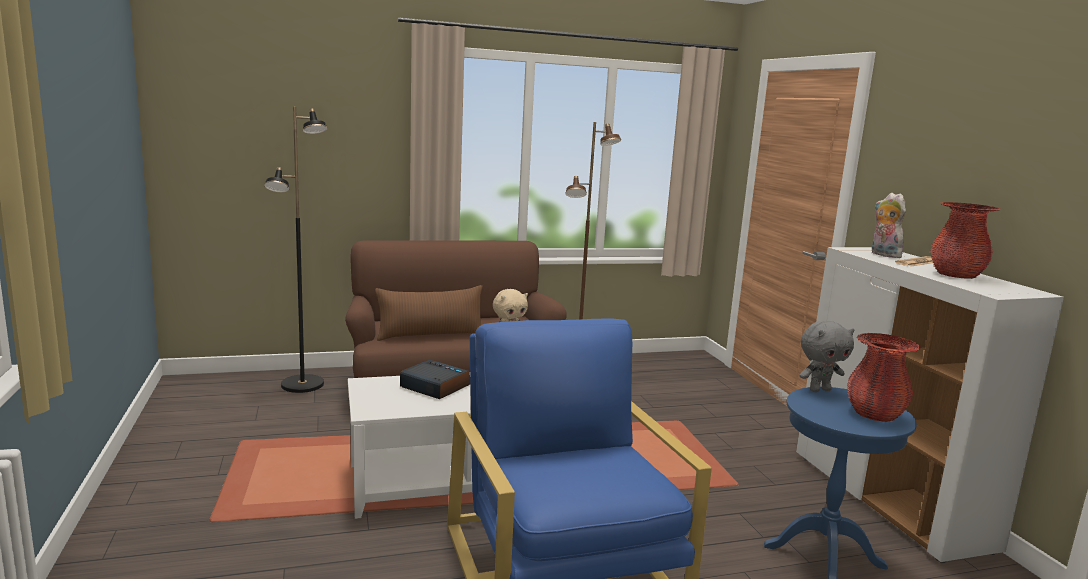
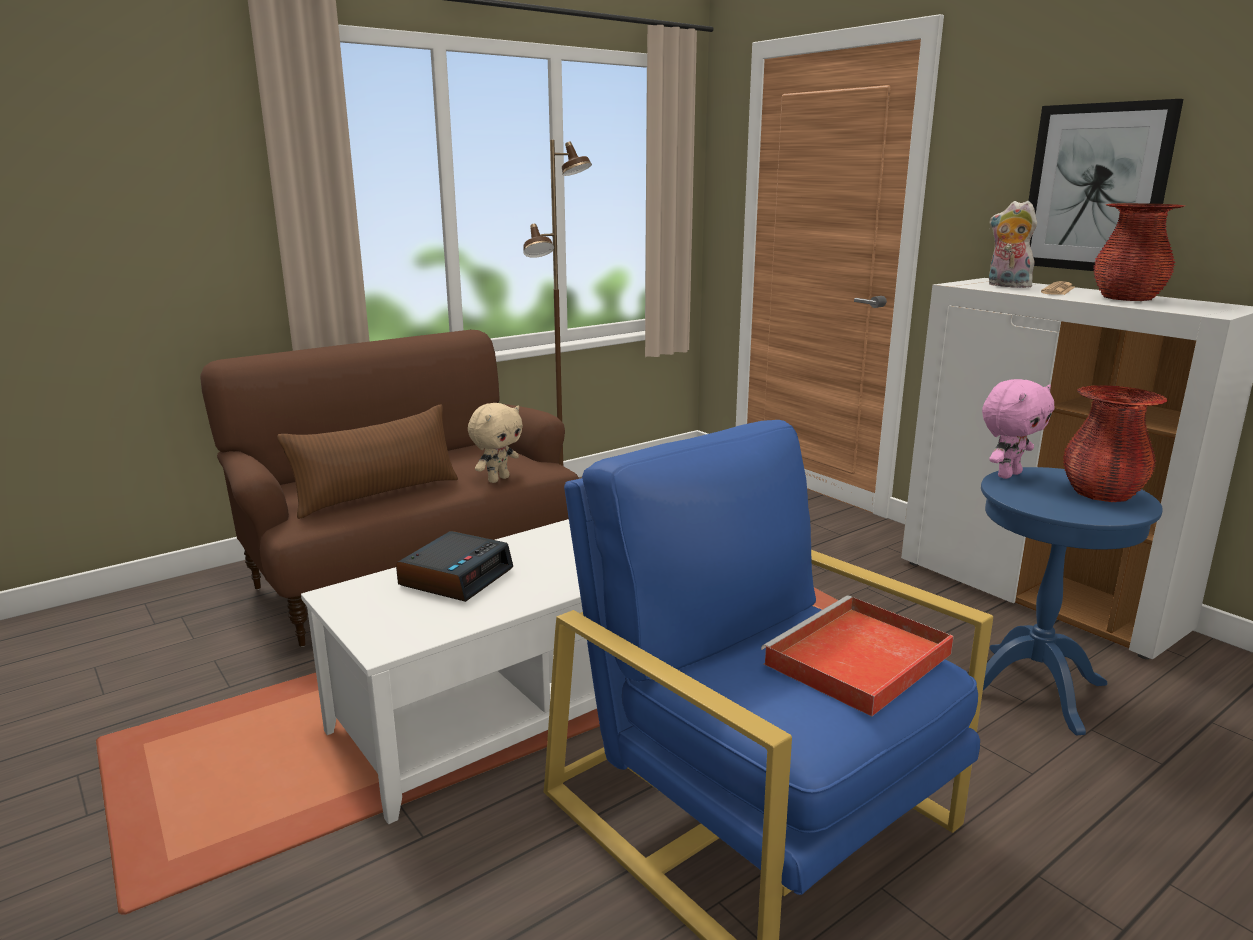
camera: 20 degrees left, 5 degrees up
(302, 385) = (156, 613): black floor lamp -> none
(434, 386) = (456, 576): alarm clock -> alarm clock turned 105 degrees clockwise
(613, 476) = (857, 661): none -> red tray
(819, 390) = (1007, 474): grey plush toy -> pink plush toy
(959, 189) = (1096, 188): none -> picture

